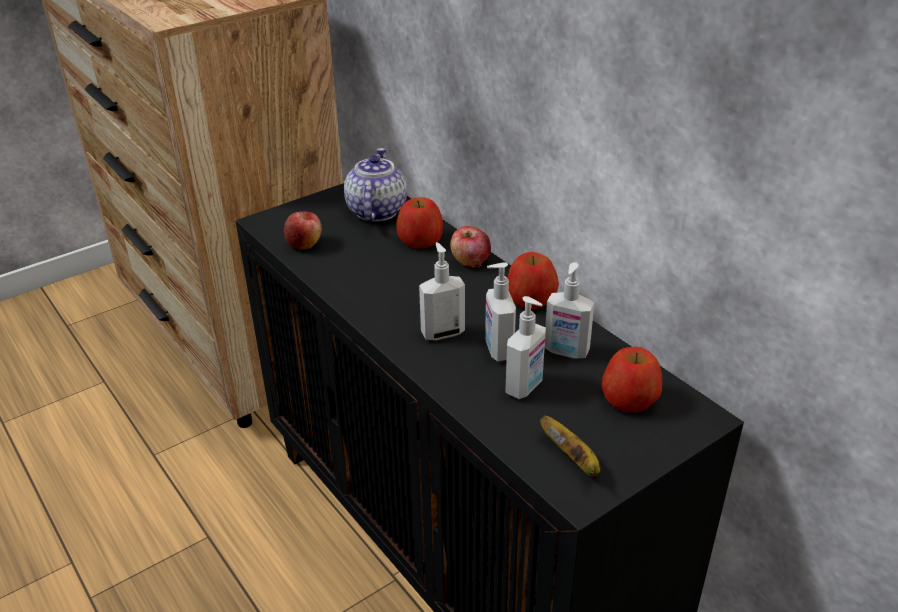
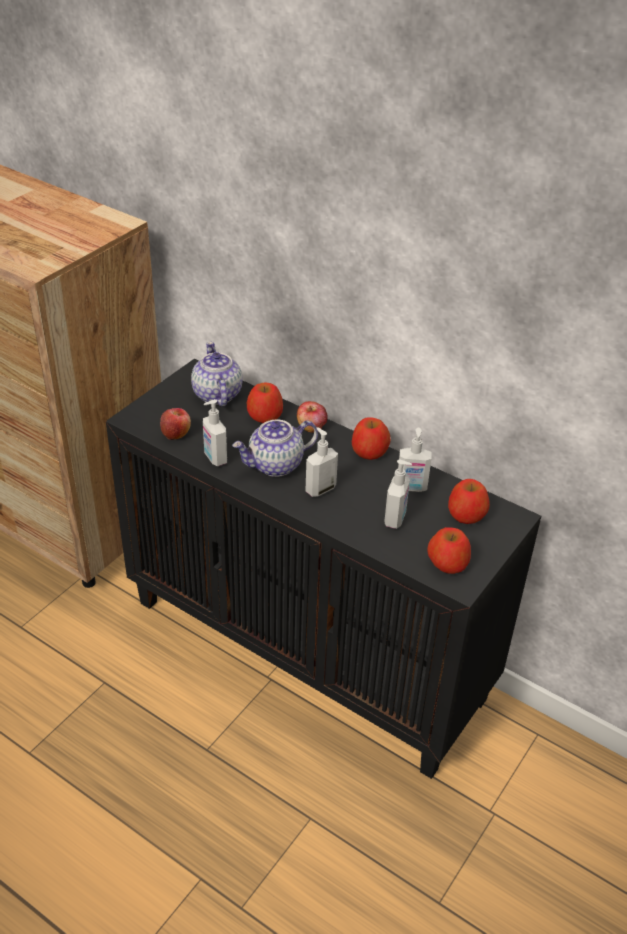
camera: 20 degrees left, 5 degrees up
(401, 296) = (275, 465): none -> teapot
(498, 350) = (365, 495): soap dispenser -> soap dispenser (214, 458)
(572, 459) = (447, 563): banana -> apple

